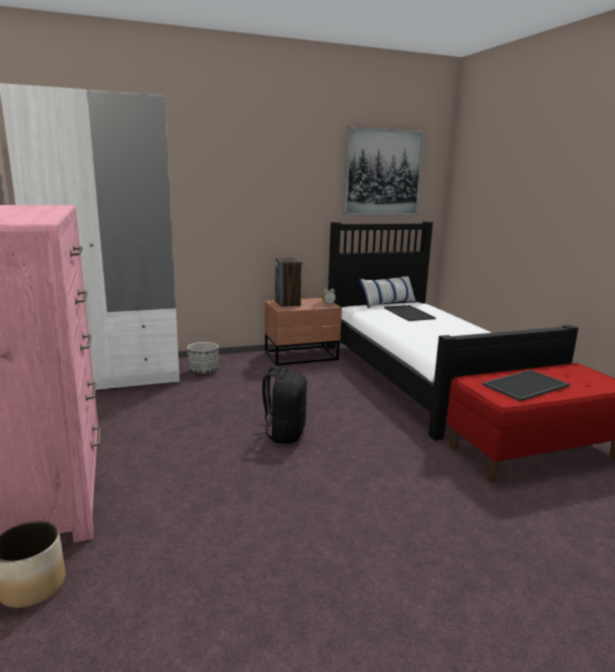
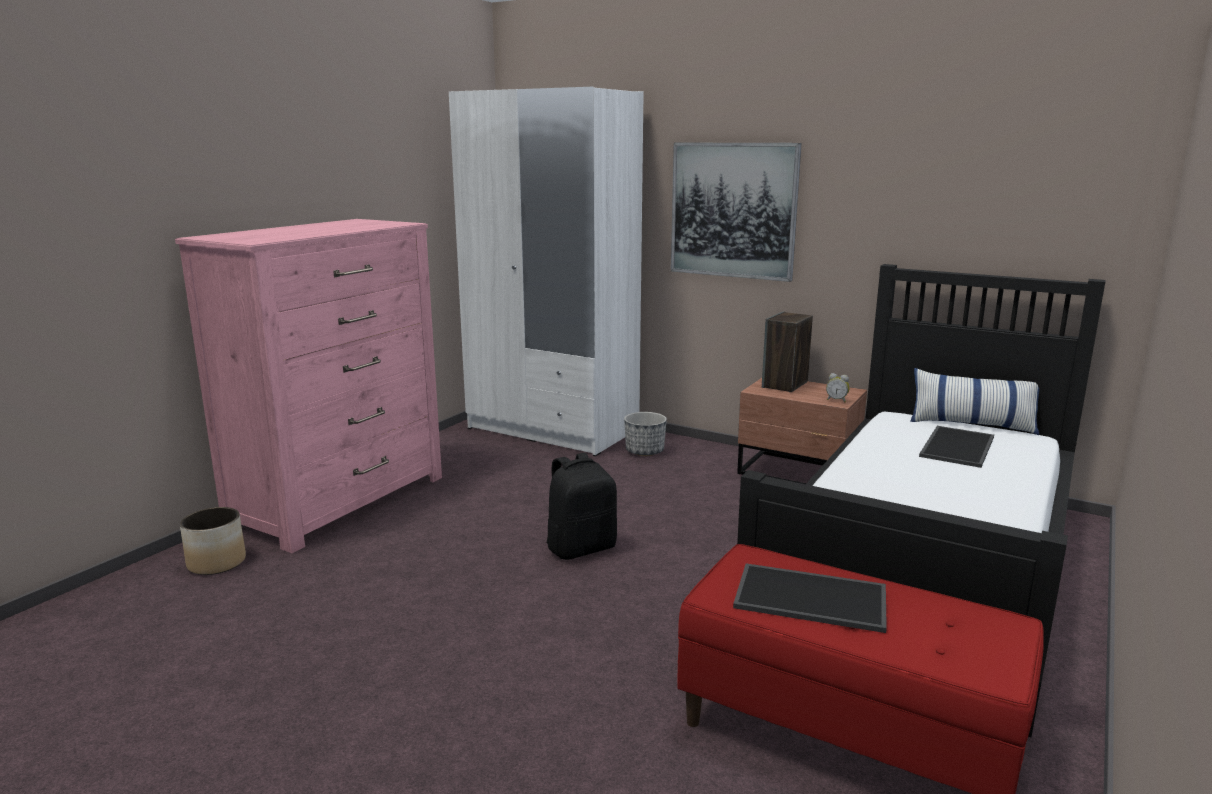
camera: 50 degrees right, 0 degrees up
(382, 172) = (1001, 181): picture -> picture (733, 210)

